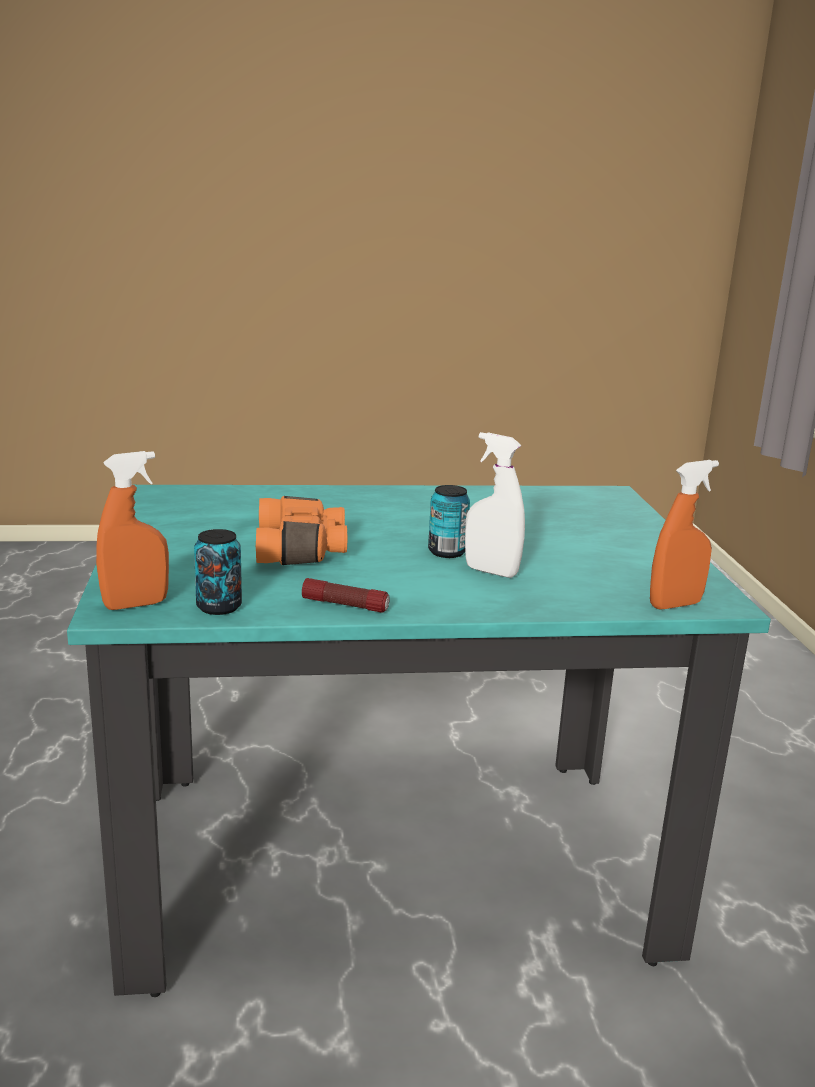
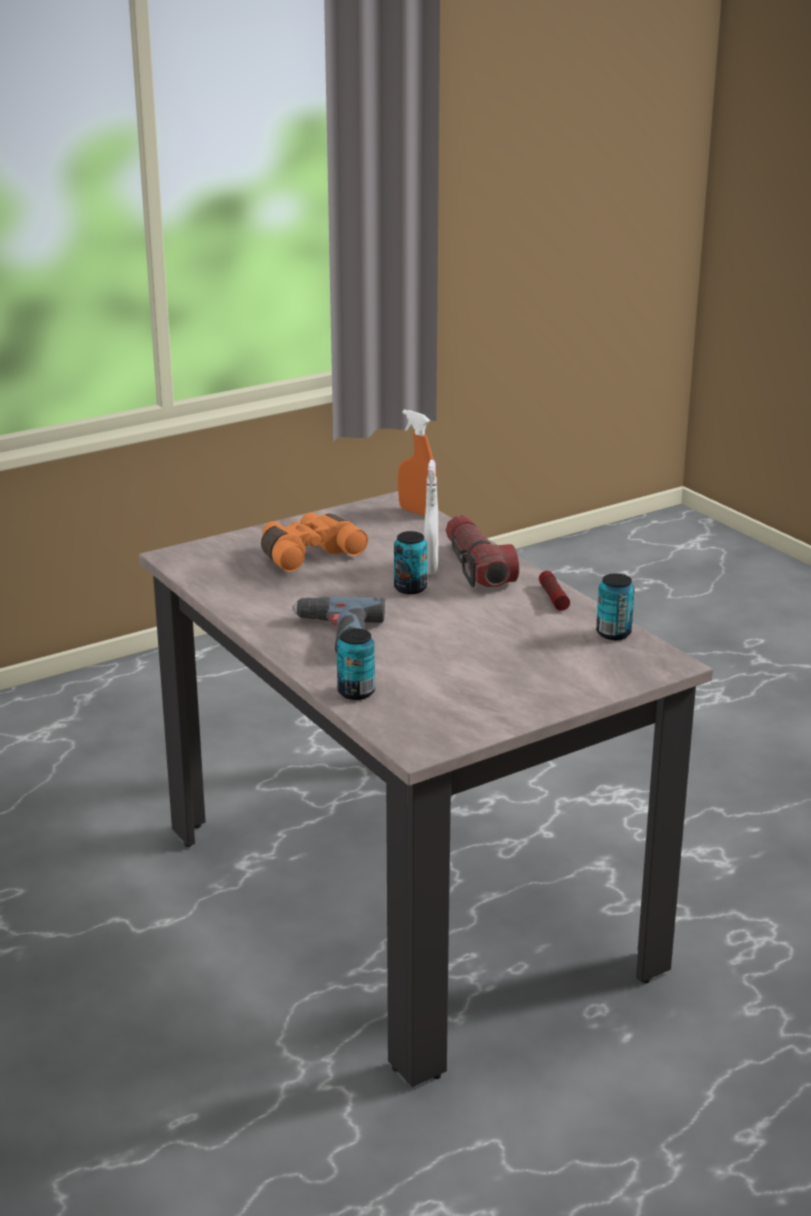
camera: 115 degrees left, 5 degrees up
(135, 604) = (651, 660): orange spray bottle -> none
(268, 494) = (356, 692): none -> can
(302, 549) = (474, 637): orange binoculars -> orange binoculars (307, 554)
(376, 507) = (334, 637): none -> power drill
(393, 863) = (405, 898): turquoise dining table -> beige dining table
(469, 592) = (477, 567): none -> flashlight

